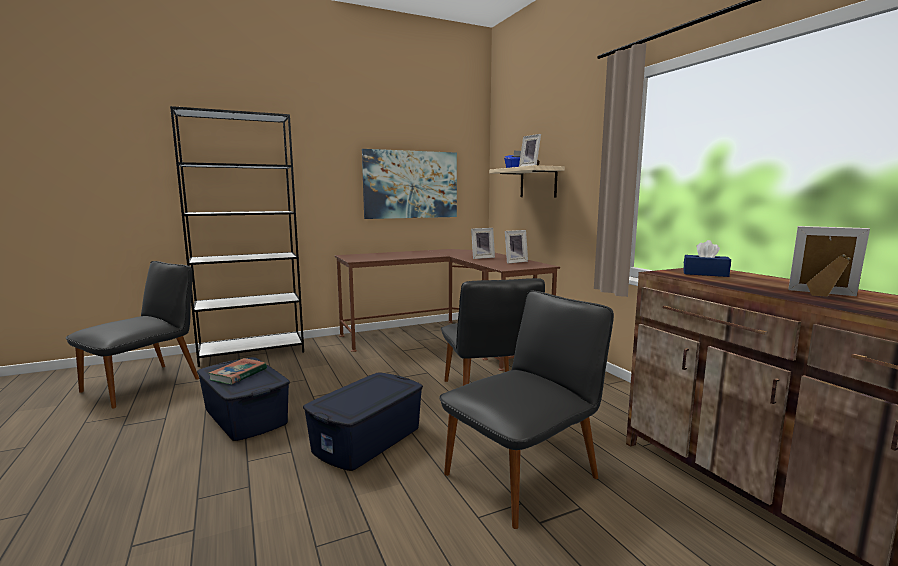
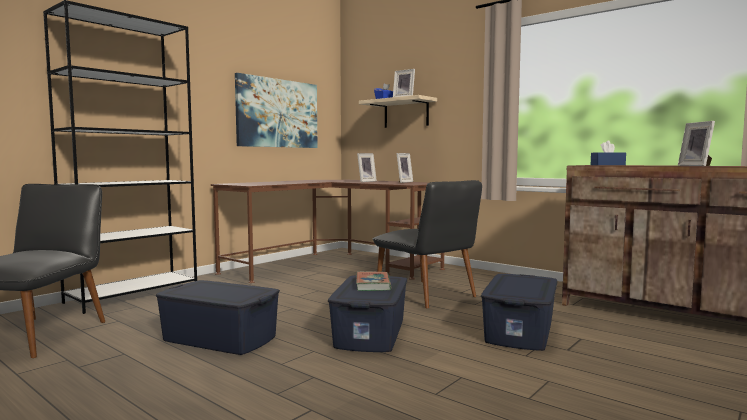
camera: 25 degrees left, 5 degrees down
(238, 374) = (214, 291): book -> book (373, 285)
(521, 475) = (520, 331): black chair -> blue storage box
(822, 294) = (697, 165): picture frame -> picture frame turned 105 degrees counterclockwise

